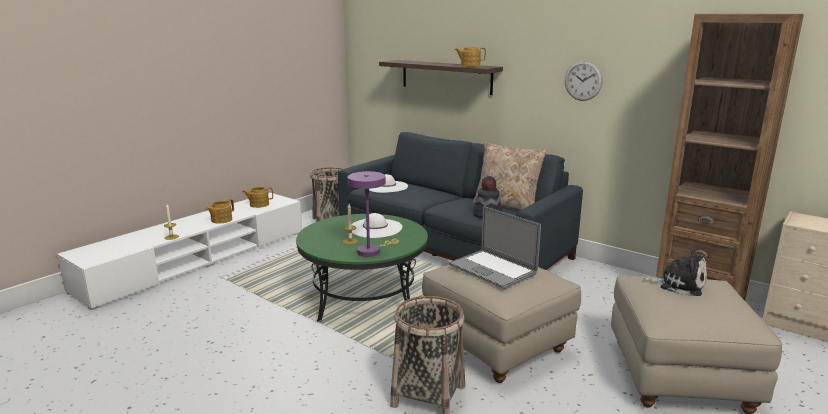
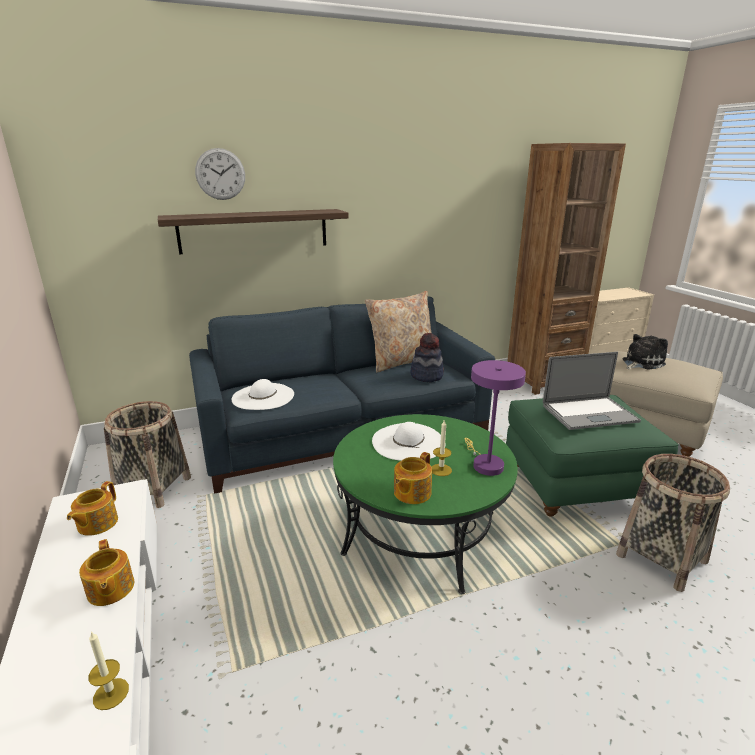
camera: 60 degrees left, 5 degrees up
(469, 66) = (307, 211): teapot -> teapot (411, 493)
(496, 345) = (575, 485): beige ottoman -> green ottoman
(583, 80) = (427, 215): wall clock -> wall clock (220, 174)

